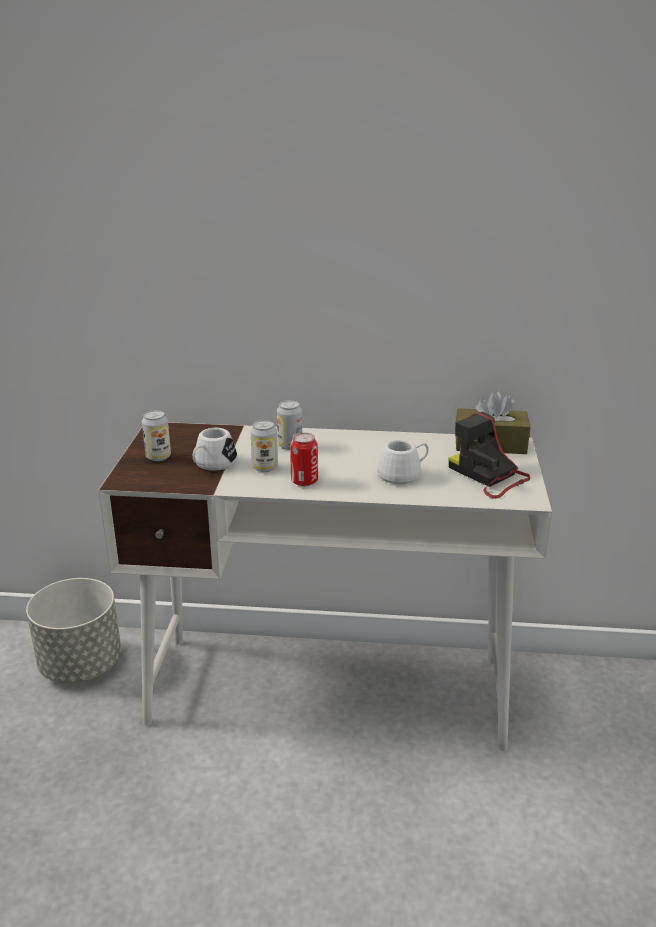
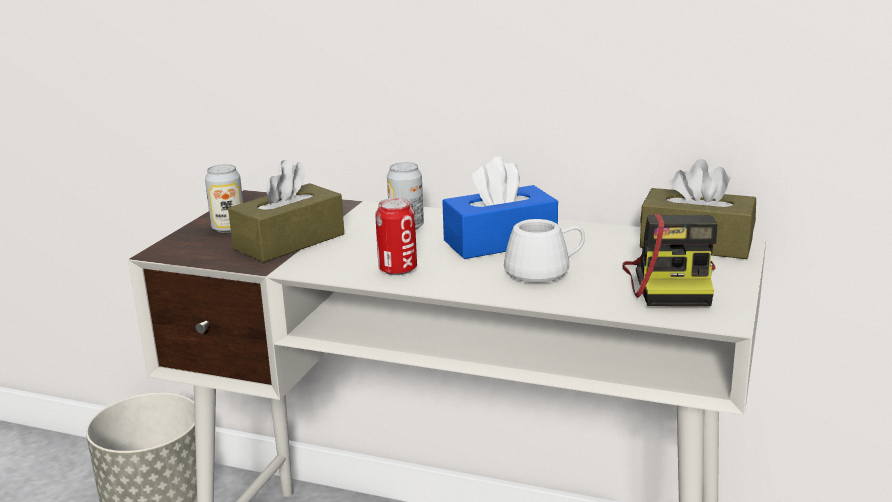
camera: 15 degrees right, 5 degrees down
(212, 465) = (289, 241): white mug -> brown tissue box
(265, 467) = (356, 249): can -> none
(362, 453) = (500, 241): none -> blue tissue box
(488, 476) = (672, 283): camera -> camera turned 150 degrees counterclockwise

